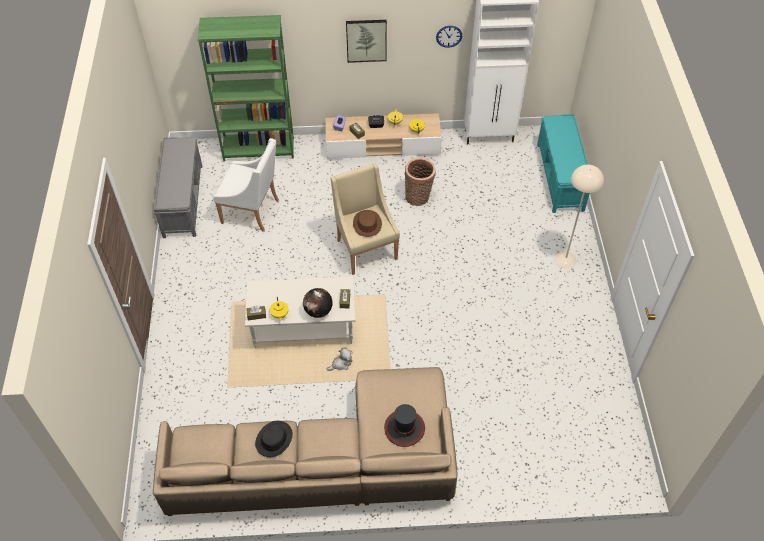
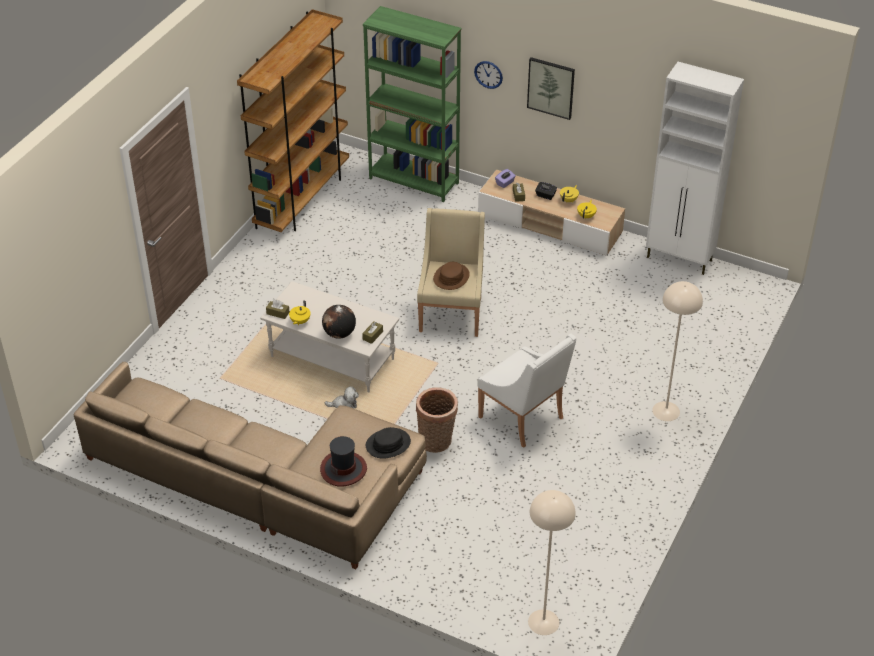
camera: 30 degrees right, 10 degrees down
(183, 200) = (302, 199): grey bench -> brown bookcase
(252, 211) = (363, 235): white armchair -> white armchair (523, 418)
(274, 439) = (214, 423): black hat -> black hat (388, 444)
(418, 197) = (548, 288): basket -> basket (437, 442)
(449, 36) = (643, 112): wall clock -> wall clock (488, 74)
(560, 177) = (729, 330): turquoise bench -> none
(608, 471) = (543, 622): none -> beige floor lamp

